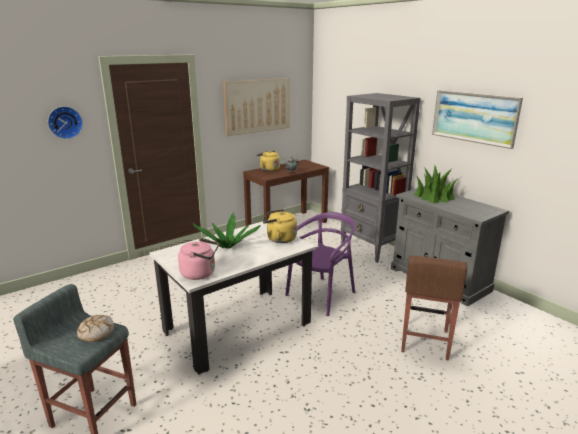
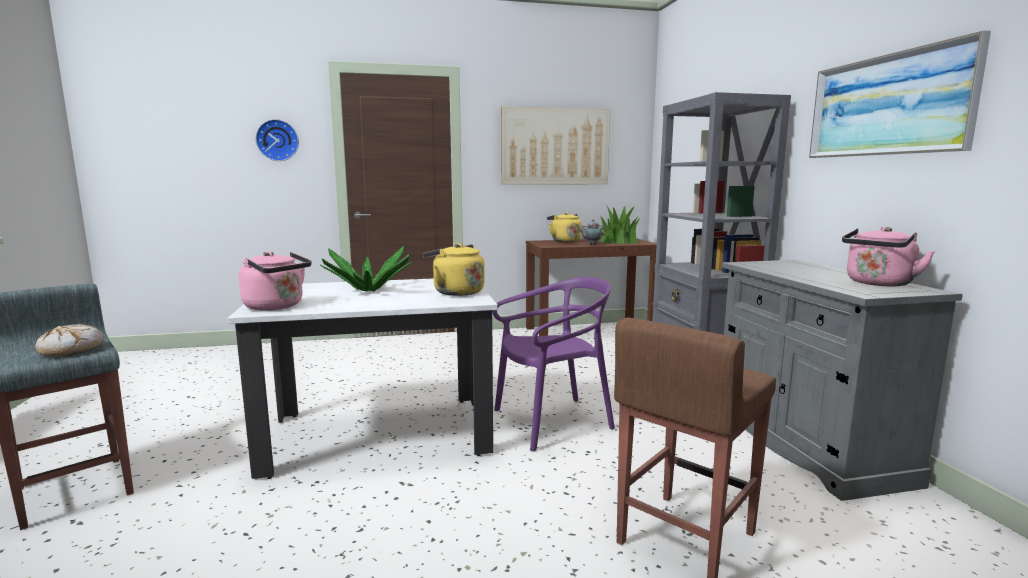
camera: 25 degrees right, 10 degrees down
(434, 197) = (796, 269): potted plant -> potted plant (618, 241)
(476, 207) = (878, 284): none -> pink kettle

